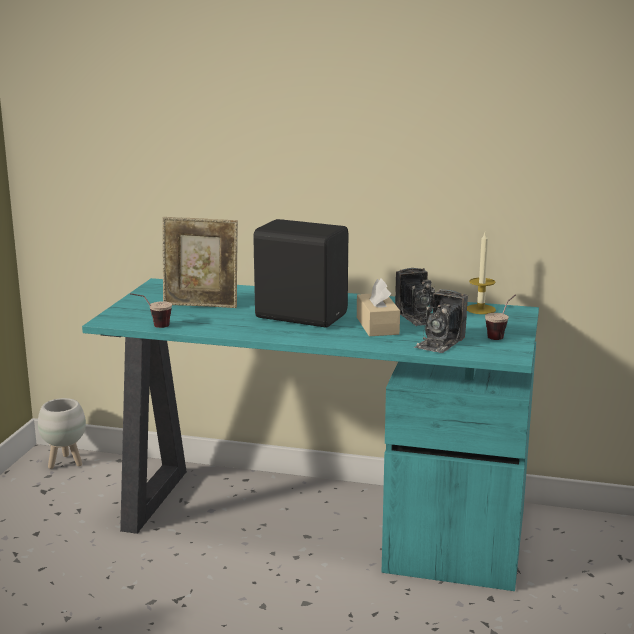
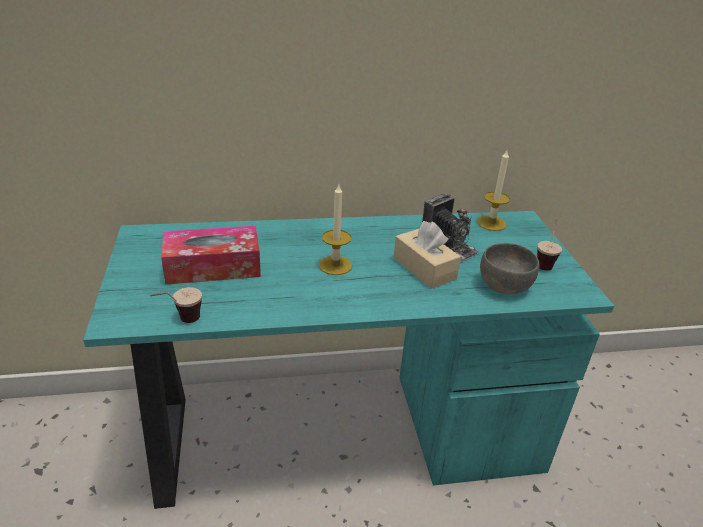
camera: 25 degrees left, 15 degrees up
(65, 463) = (47, 420): white planter -> none
(201, 305) = (213, 267): picture frame -> tissue box
(301, 315) = (335, 265): black speaker -> candle
(440, 342) = (505, 285): camera -> grey bowl

